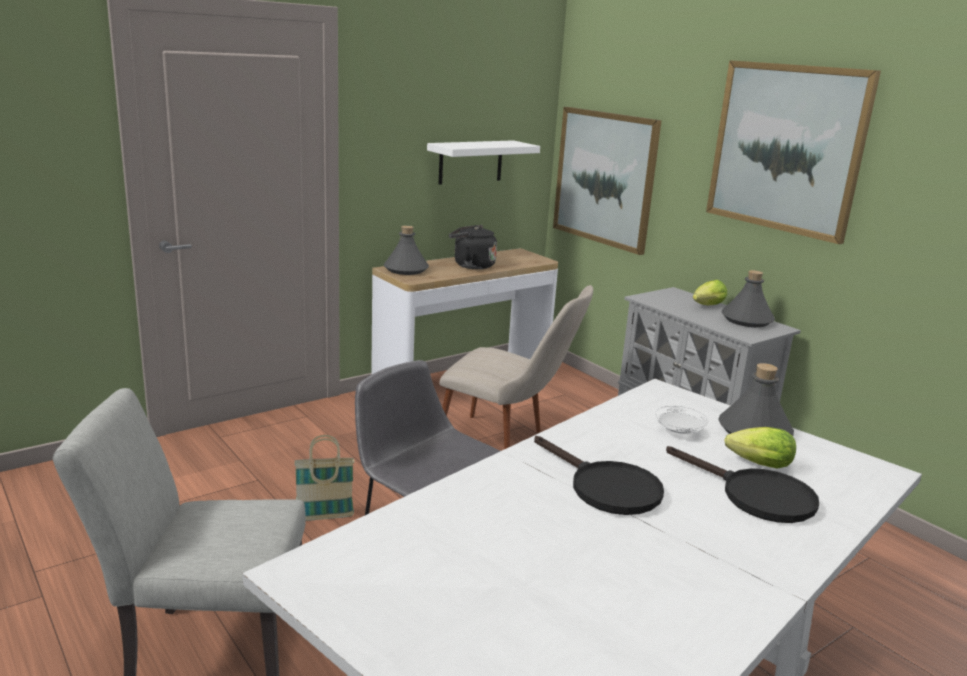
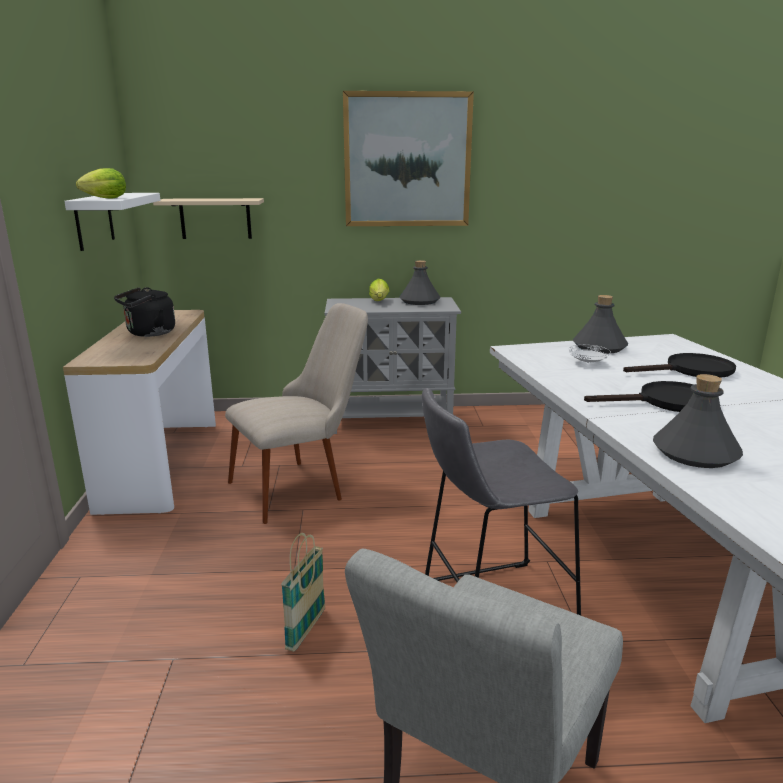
camera: 55 degrees left, 0 degrees up
(406, 270) = (104, 356): grey bottle -> grey bottle (696, 453)
(605, 178) = (215, 218): picture -> beige shelf
(755, 464) = (646, 359): lettuce -> lettuce (103, 198)

